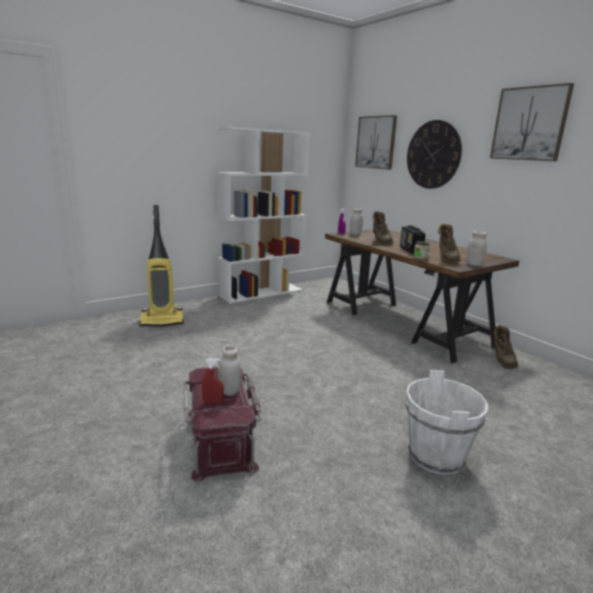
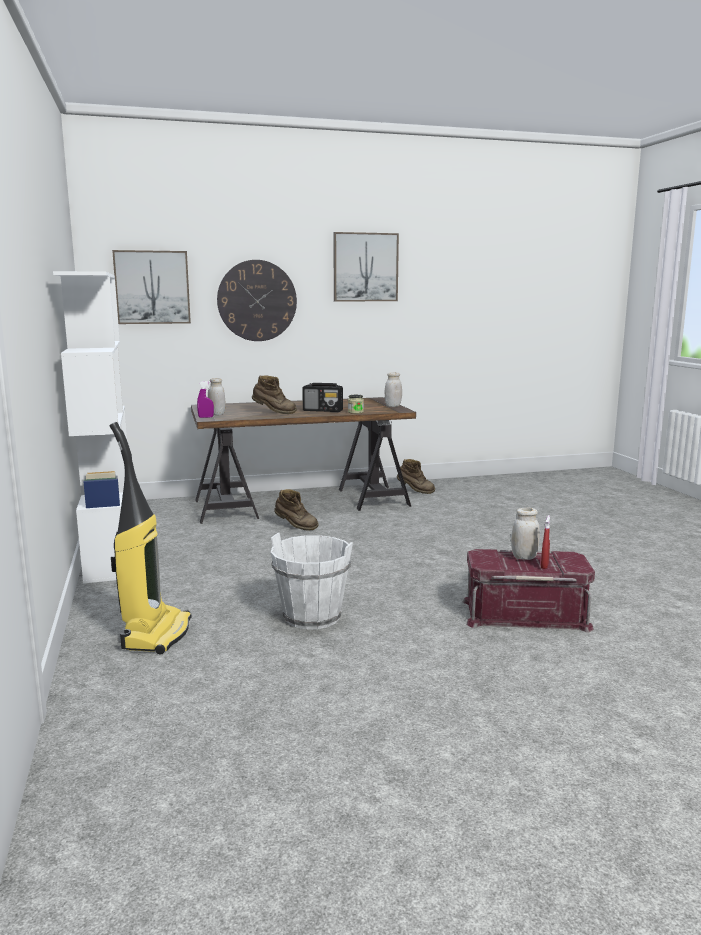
camera: 70 degrees left, 5 degrees down
(435, 456) = (556, 542): white bucket -> white bucket (311, 617)
(446, 259) = (370, 408): brown boot -> brown boot (295, 527)

